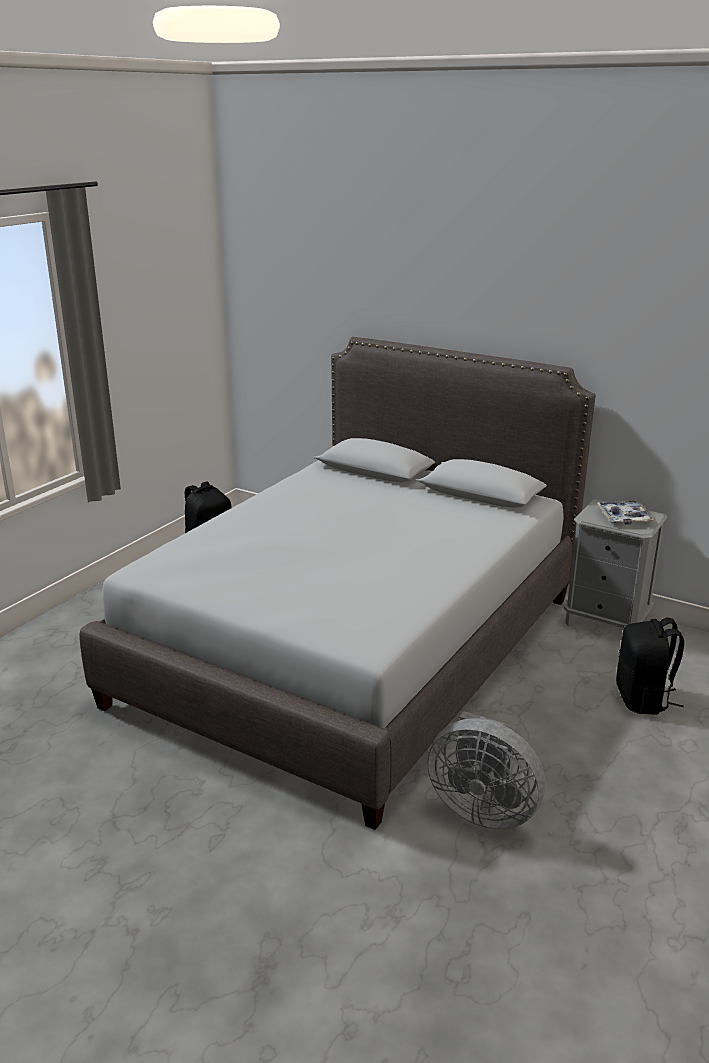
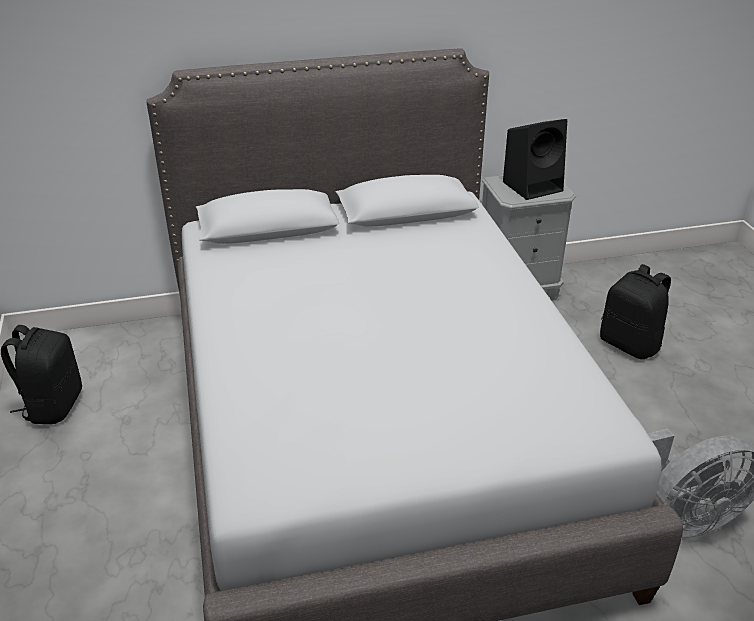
camera: 45 degrees left, 10 degrees up
(624, 517) = (533, 186): tray -> black speaker

